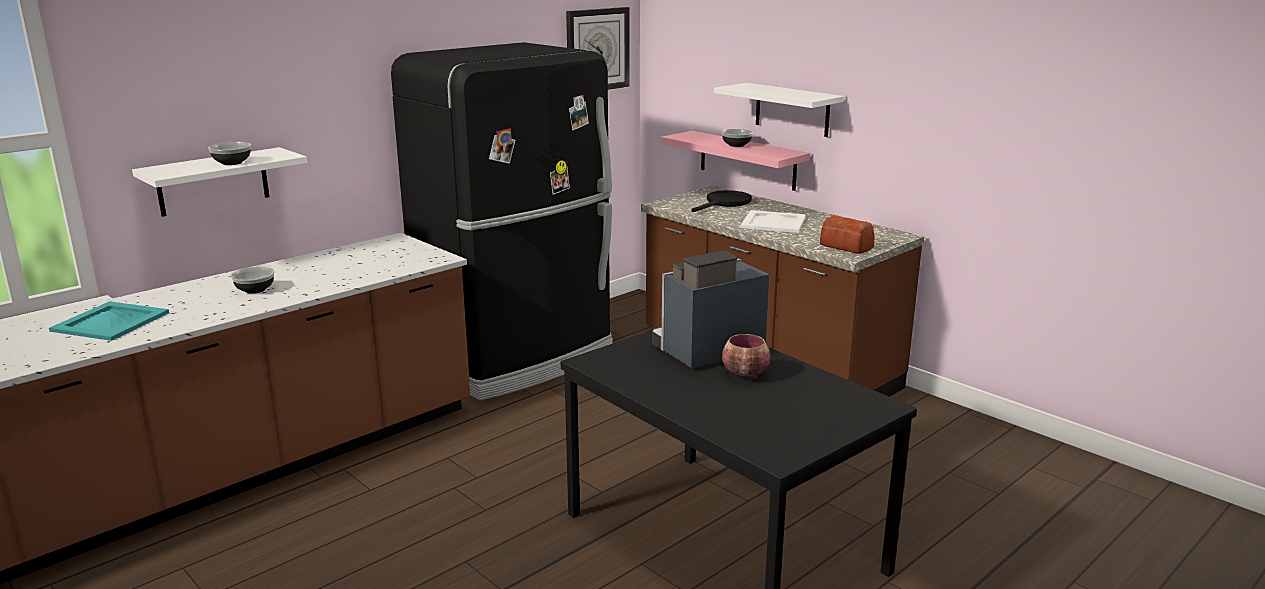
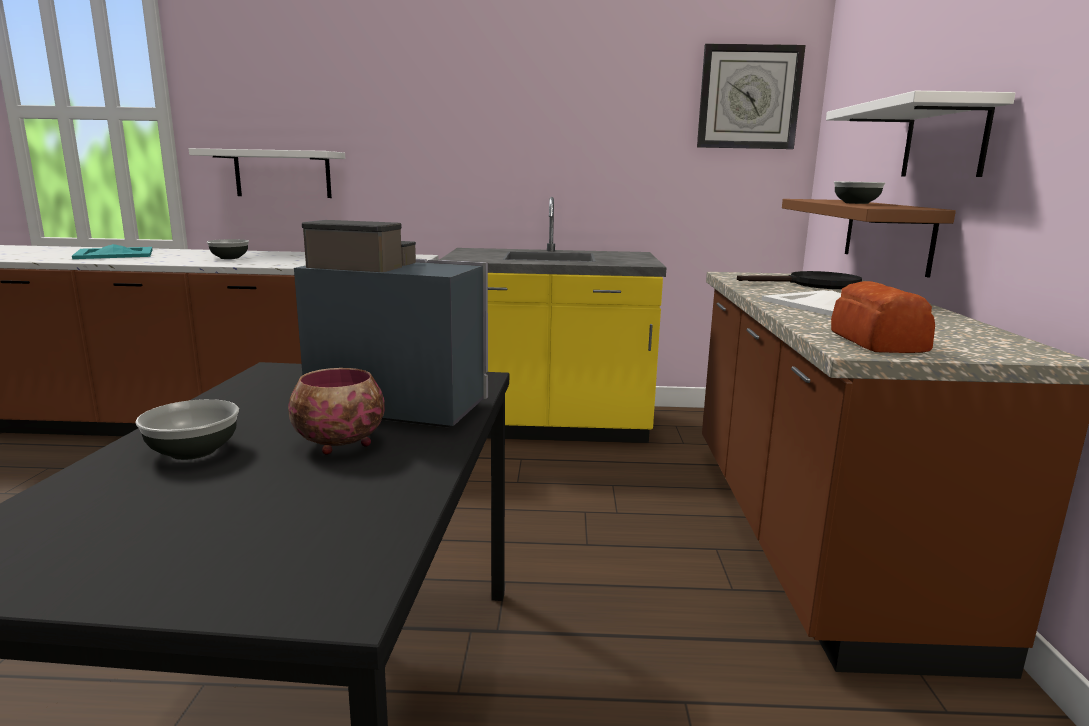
camera: 45 degrees right, 5 degrees down
(232, 163) = (270, 149): bowl -> bowl (193, 451)
(519, 359) = (548, 426): black fridge -> yellow counter
(747, 160) = (887, 234): pink shelf -> brown shelf

